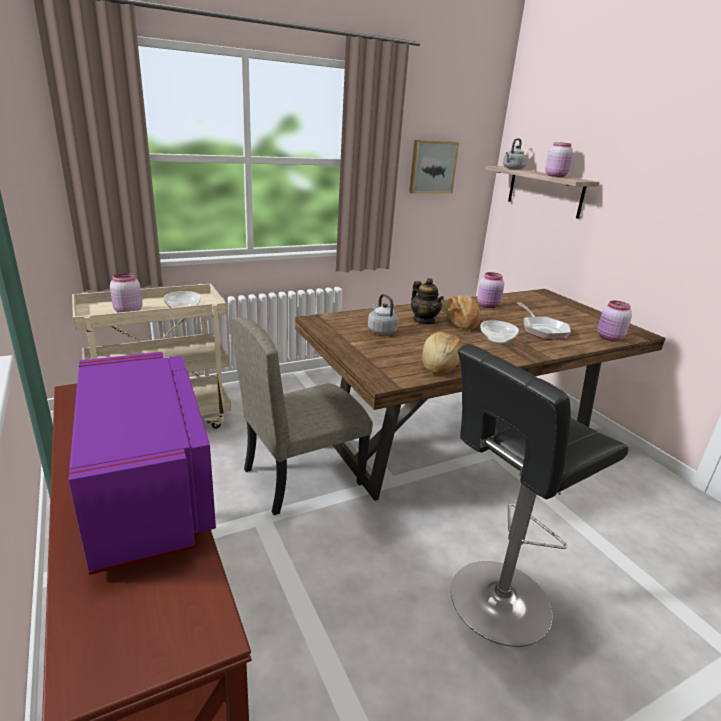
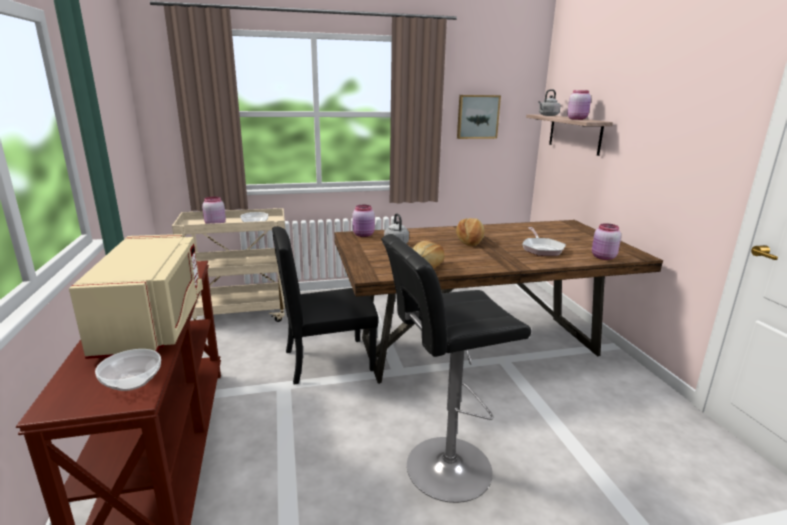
camera: 15 degrees right, 5 degrees down
(148, 490) = (153, 323): purple microwave -> beige microwave
(302, 476) = (328, 360): beige chair -> black chair
(424, 321) = (438, 238): teapot -> none
(488, 305) = (507, 230): pink jar -> pink jar (364, 235)
(497, 339) = (492, 253): bowl -> bowl (133, 381)

